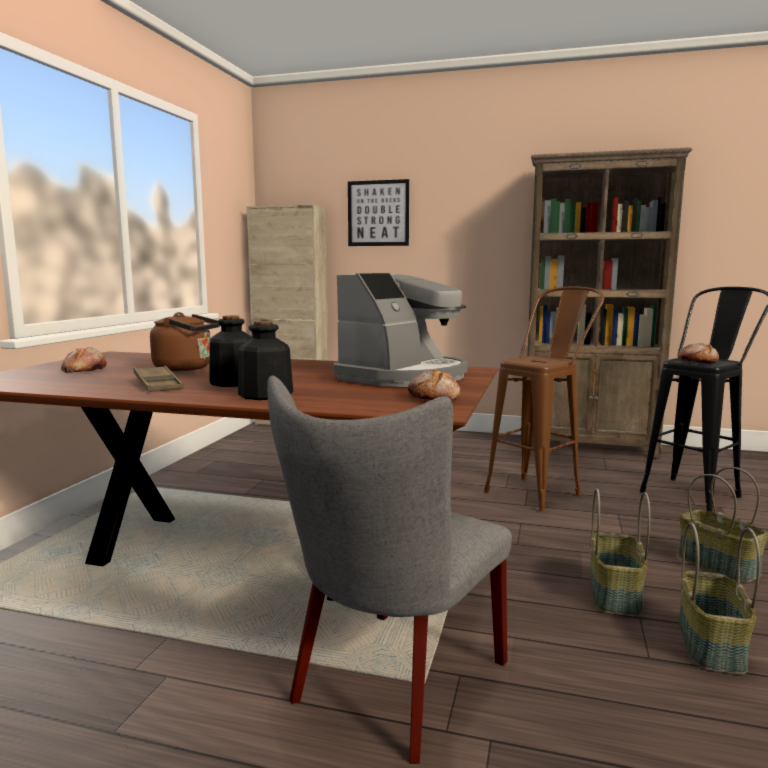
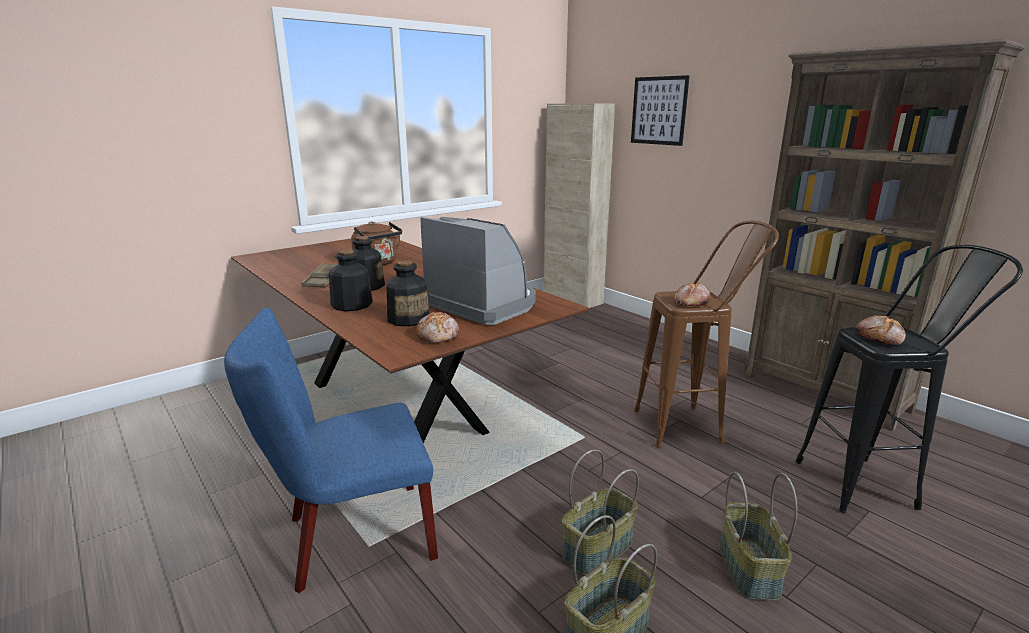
camera: 35 degrees right, 10 degrees up
(84, 370) = (323, 255): bread -> bread (690, 302)
(365, 393) = (408, 319): none -> bottle
(391, 687) = (350, 538): grey chair -> blue chair
(404, 377) = (483, 304): coffee machine -> coffee machine turned 120 degrees counterclockwise

